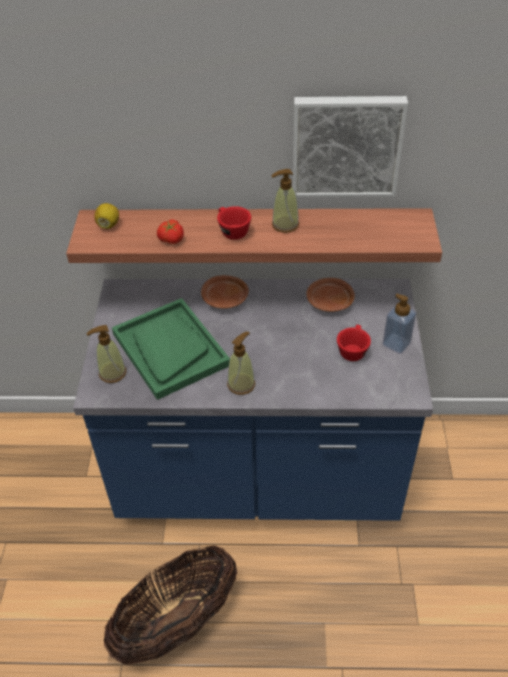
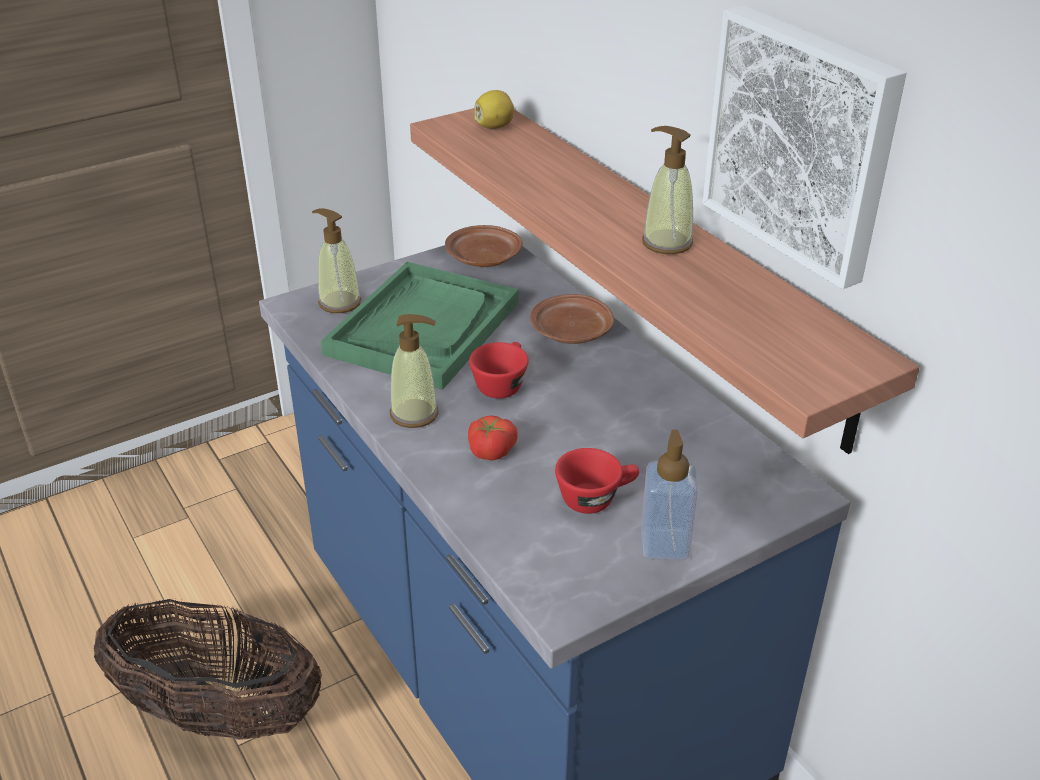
camera: 55 degrees right, 10 degrees down
(171, 239) = (518, 173): tomato -> tomato (490, 450)
(231, 231) = (594, 208): red cup -> red cup (501, 384)
(329, 302) = (680, 432): brown plate -> brown plate (482, 258)

